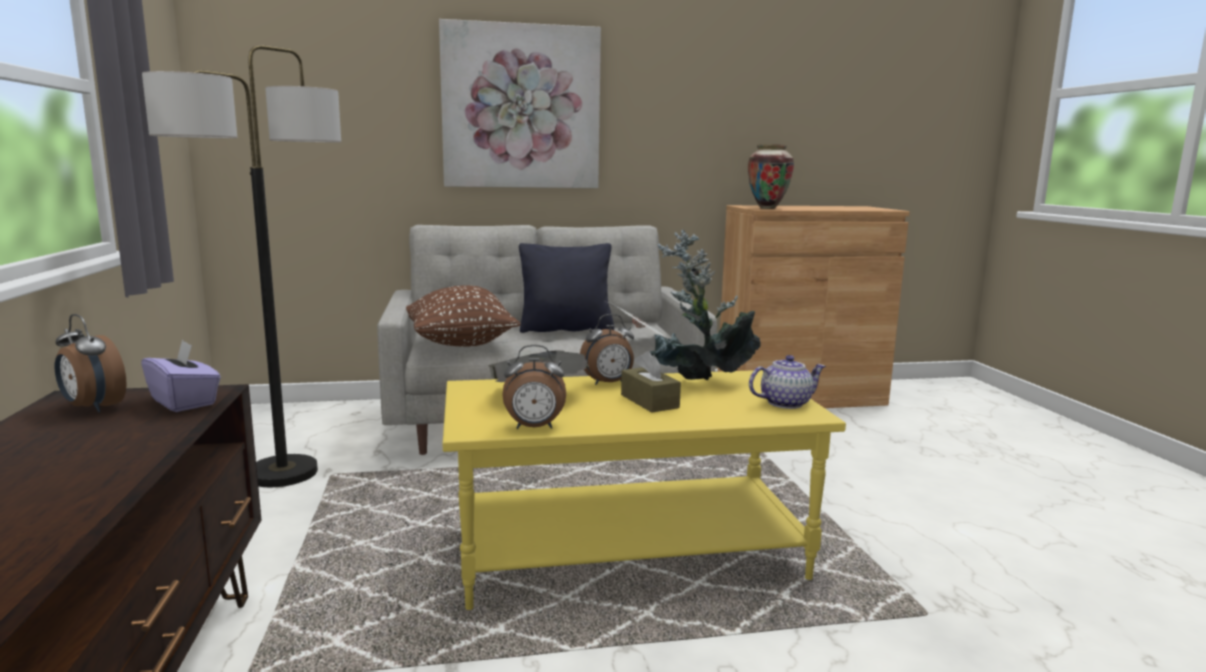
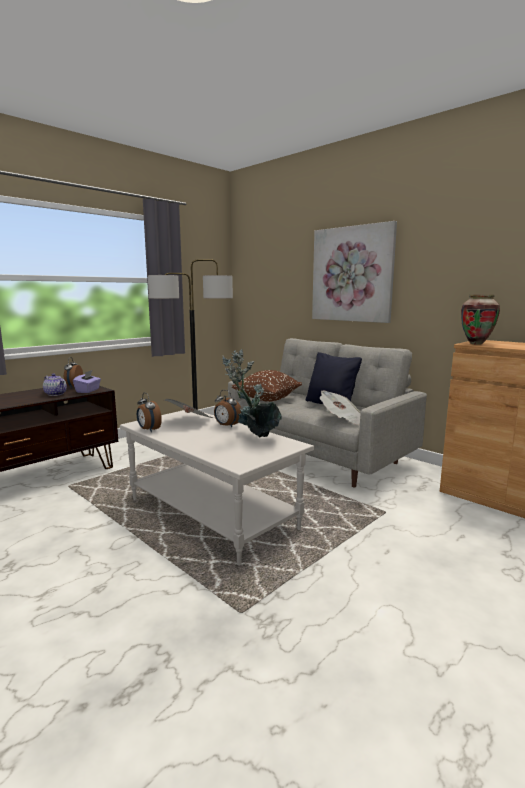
camera: 55 degrees right, 0 degrees up
(629, 552) = (213, 513): yellow coffee table -> white coffee table
(649, 401) = (210, 436): brown tissue box -> none
(785, 403) = (251, 458): teapot -> teapot (56, 394)

